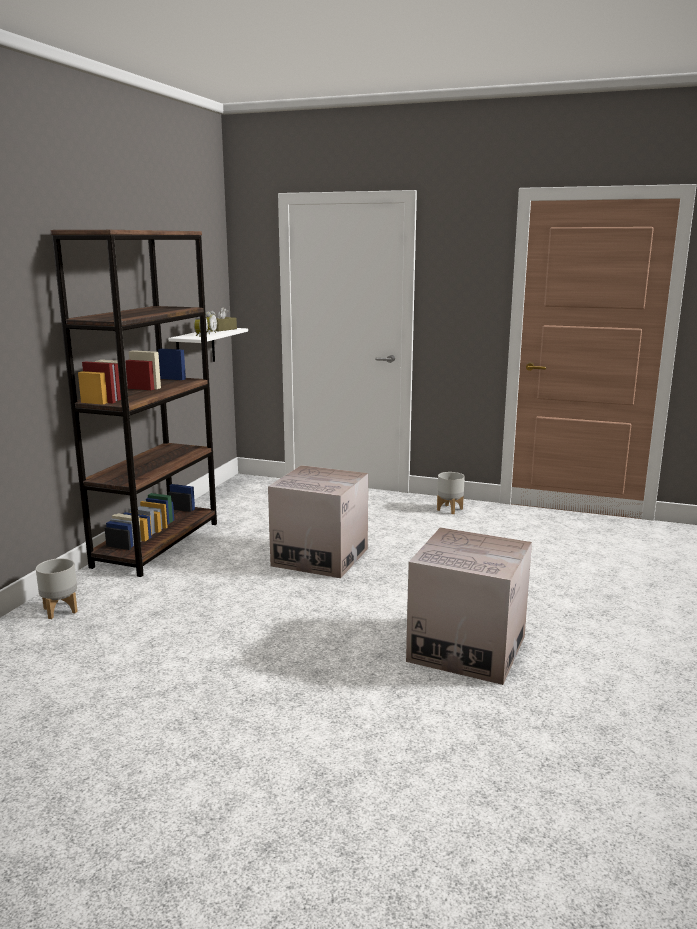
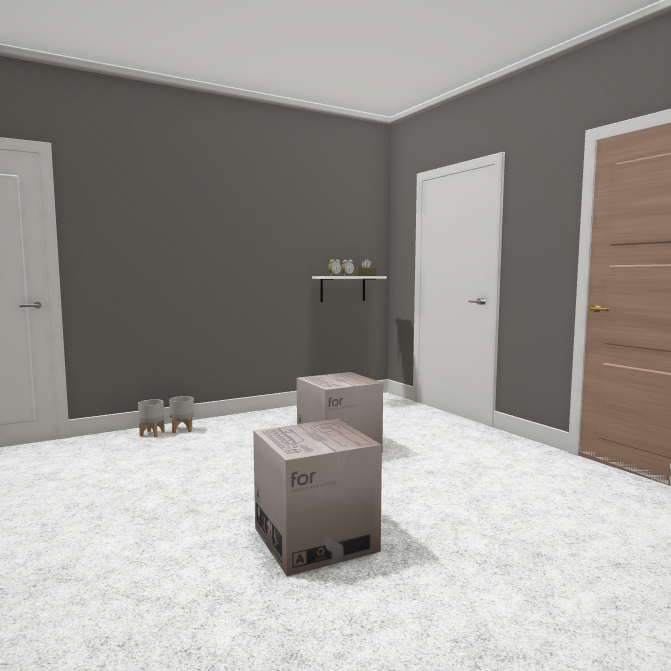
camera: 40 degrees right, 10 degrees down
(157, 544) = (262, 417): brown bookcase -> none
(450, 509) = (507, 445): grey planter -> grey planter (183, 430)

